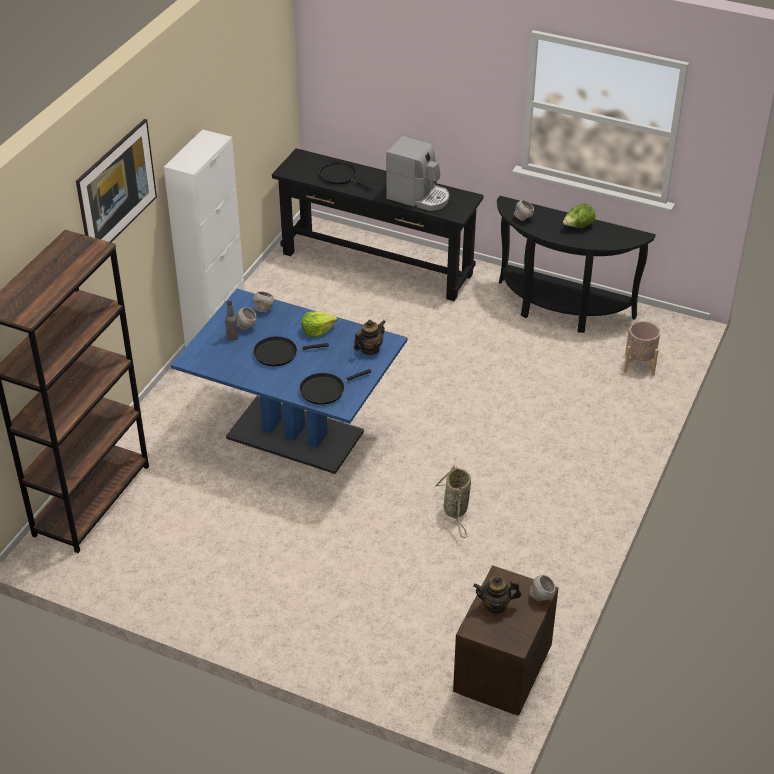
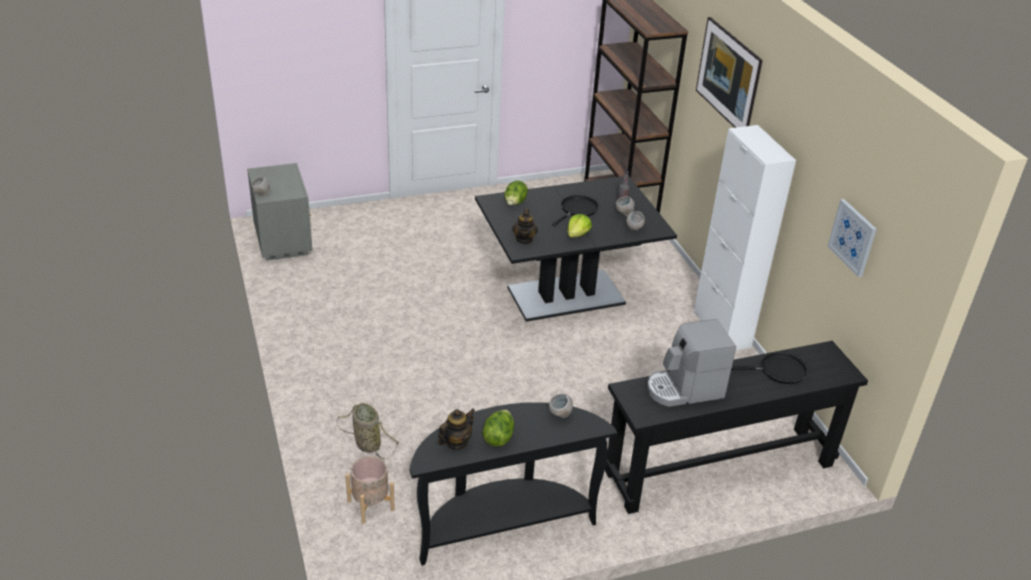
camera: 135 degrees right, 5 degrees down
(251, 100) = (853, 237): none -> picture
(295, 435) = (566, 296): blue dining table -> black dining table
(325, 390) = (514, 204): black frying pan -> lettuce
(456, 511) = (401, 306): basket -> basket (366, 443)
(496, 606) = (286, 181): teapot -> teapot (456, 442)
(500, 675) = (284, 241): brown nightstand -> grey nightstand

